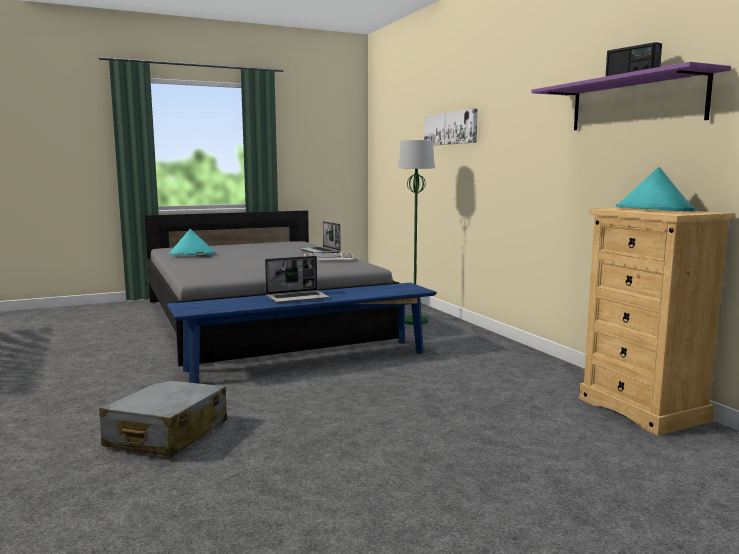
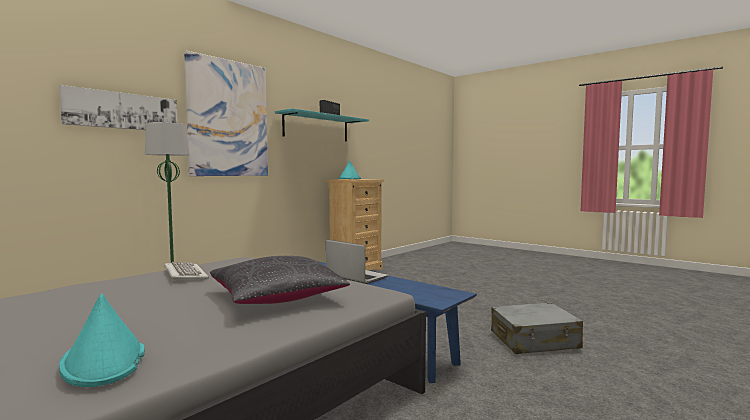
camera: 115 degrees left, 5 degrees down
(231, 267) = (276, 298): none -> black pillow
(320, 251) = (84, 287): laptop -> none
(515, 117) = (228, 118): none -> picture
(635, 103) = (316, 127): purple shelf -> turquoise shelf

